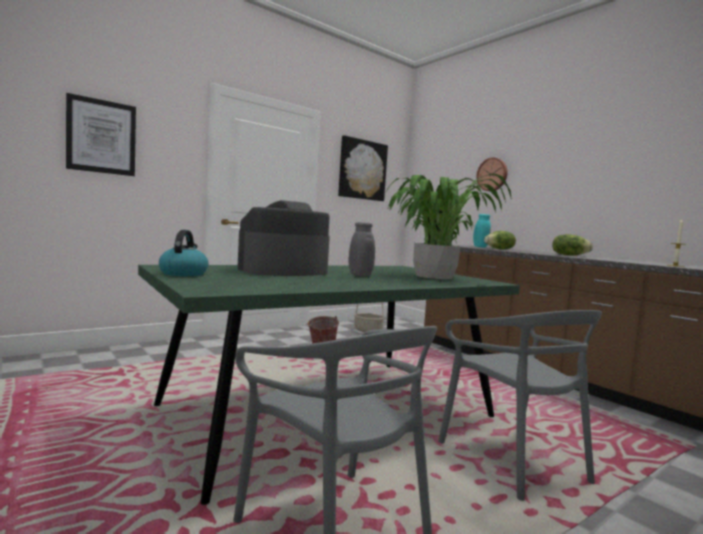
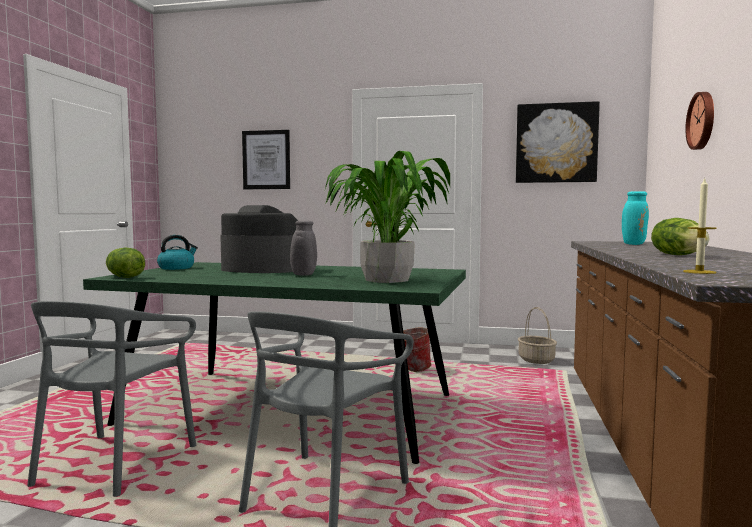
camera: 50 degrees right, 0 degrees up
(499, 249) = (633, 247): lettuce -> lettuce (124, 277)

